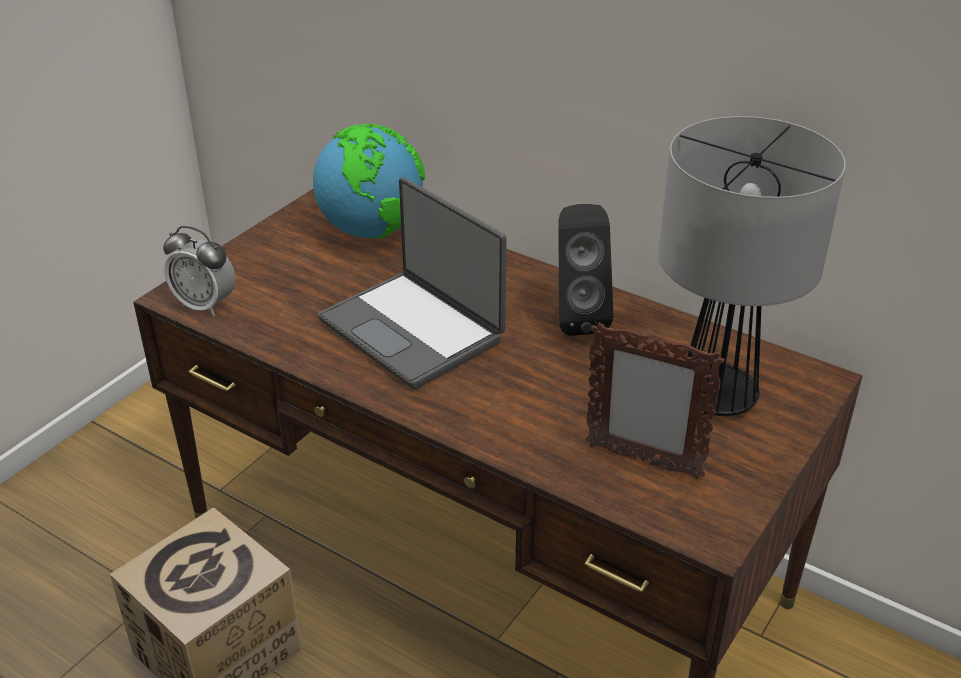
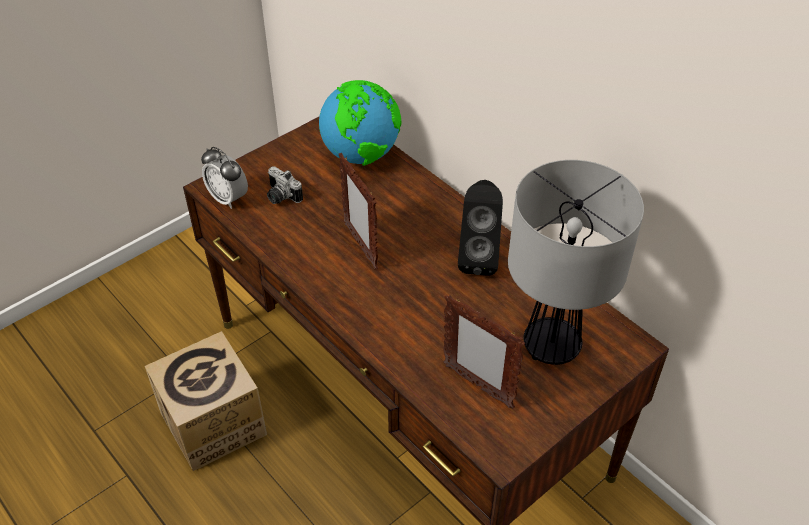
camera: 15 degrees right, 10 degrees up
(279, 292) = (280, 197): none -> camera
(413, 329) = (360, 246): laptop -> picture frame

